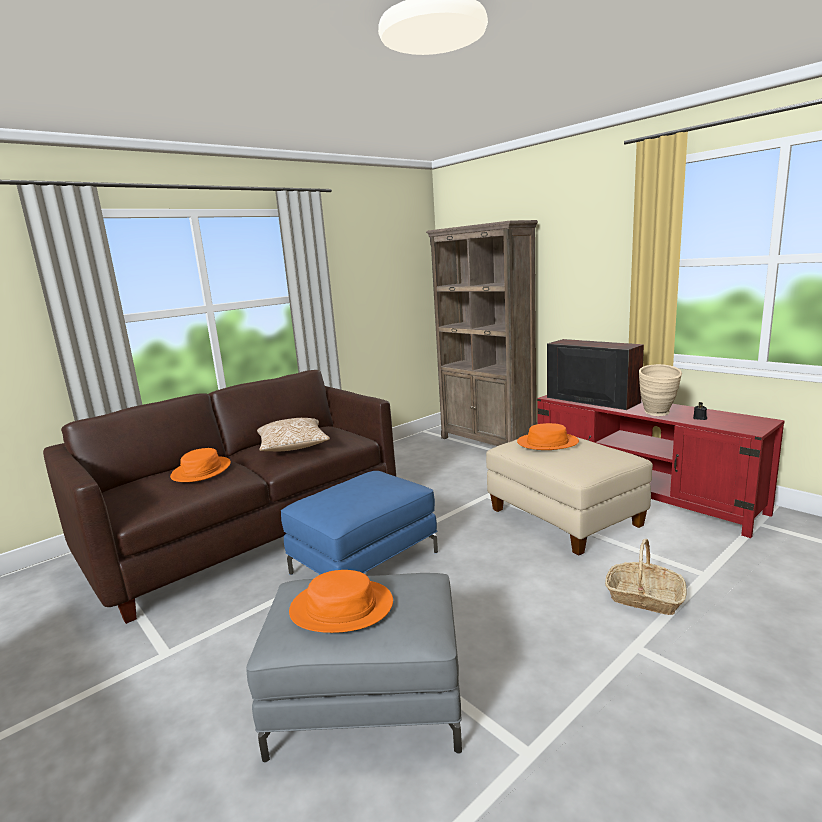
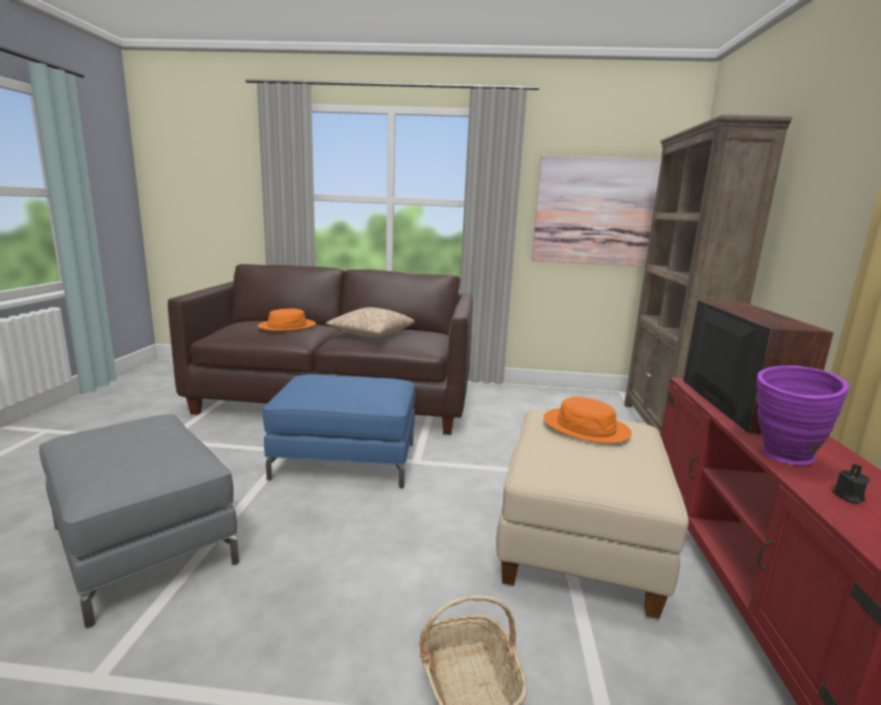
camera: 45 degrees right, 0 degrees up
(341, 607) = (117, 440): orange hat -> none
(387, 290) = (604, 212): none -> picture
(658, 414) = (782, 458): beige vase -> purple vase

